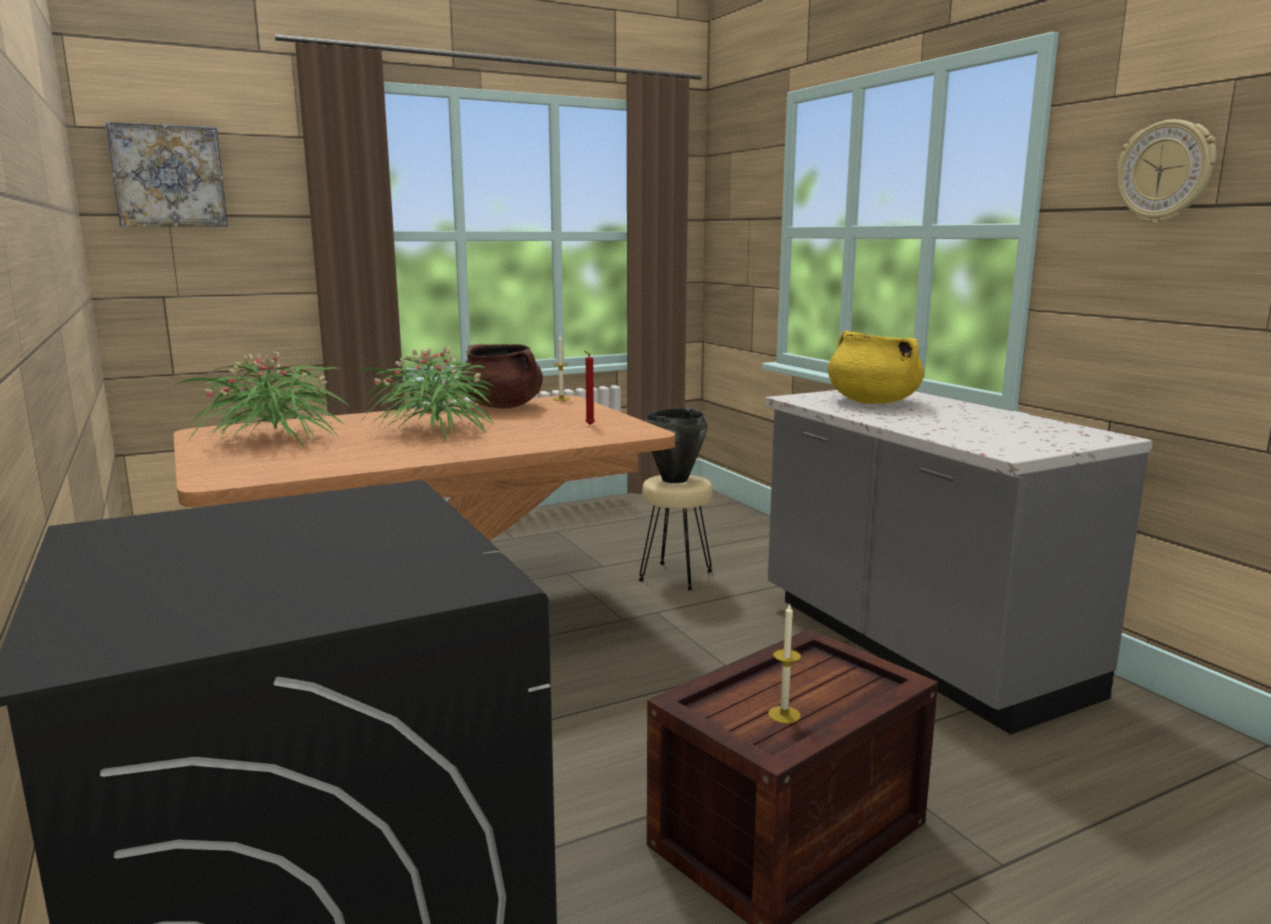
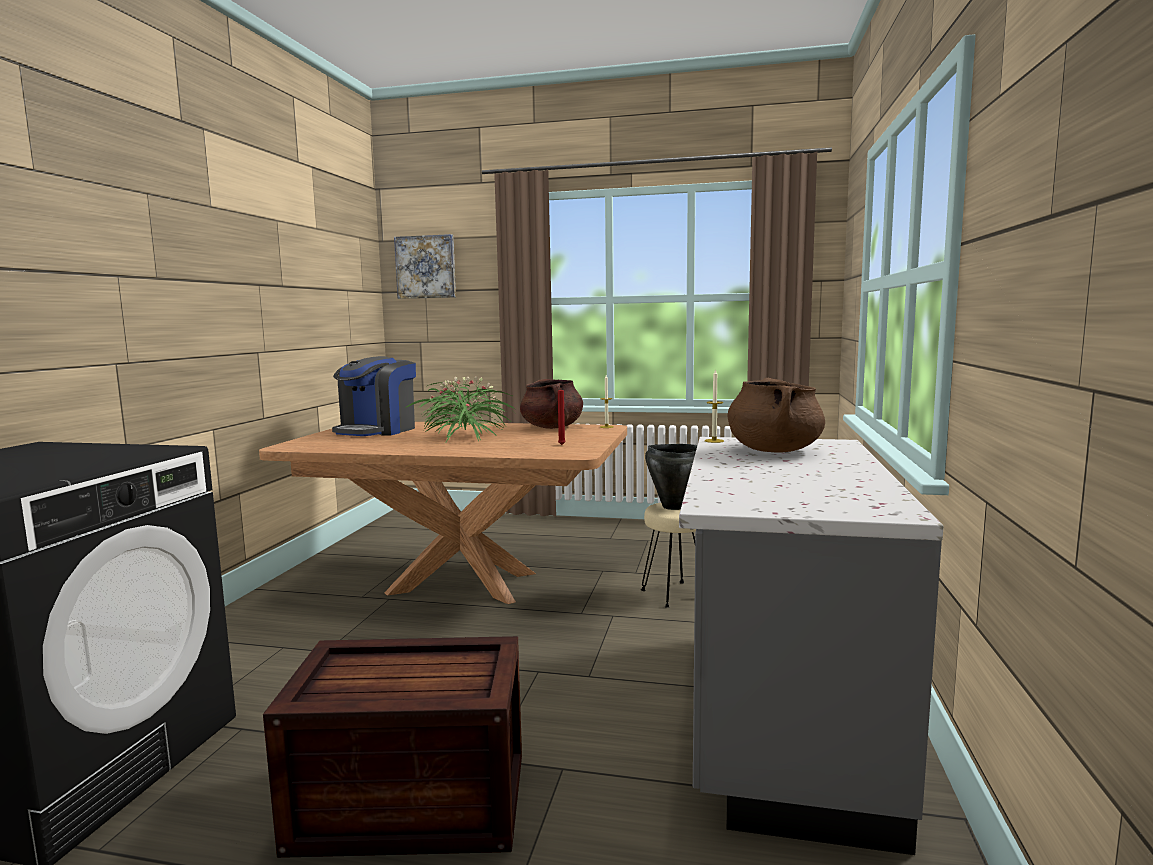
camera: 40 degrees right, 5 degrees down
(274, 439) = (377, 430): potted plant -> coffee machine
(784, 715) = (369, 684): candle -> candle (714, 441)
(872, 402) = (774, 450): yellow cooking pot -> brown cooking pot
(1165, 172) = (1016, 180): wall clock -> none

